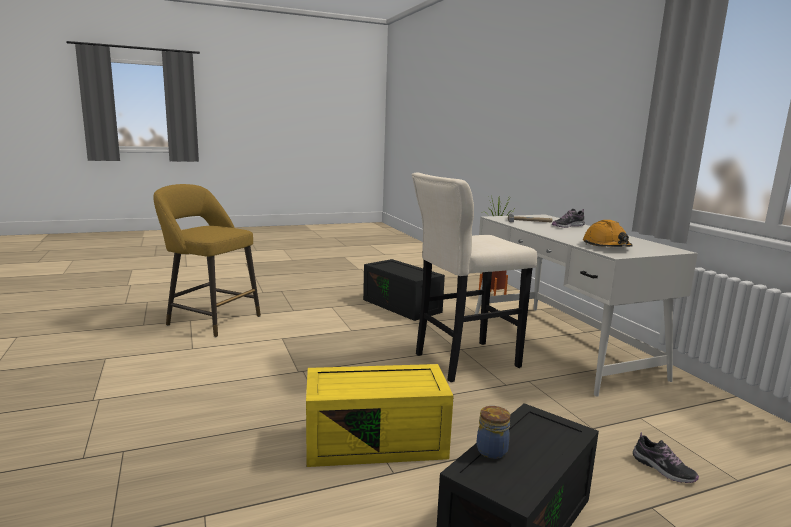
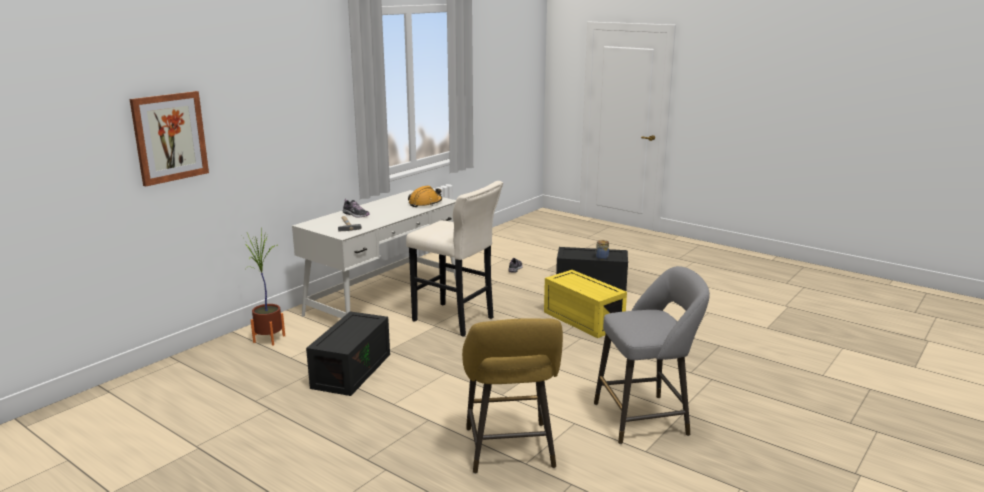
camera: 120 degrees left, 5 degrees up
(130, 377) = (646, 418): none -> grey stool
(515, 110) = (169, 137): none -> picture

